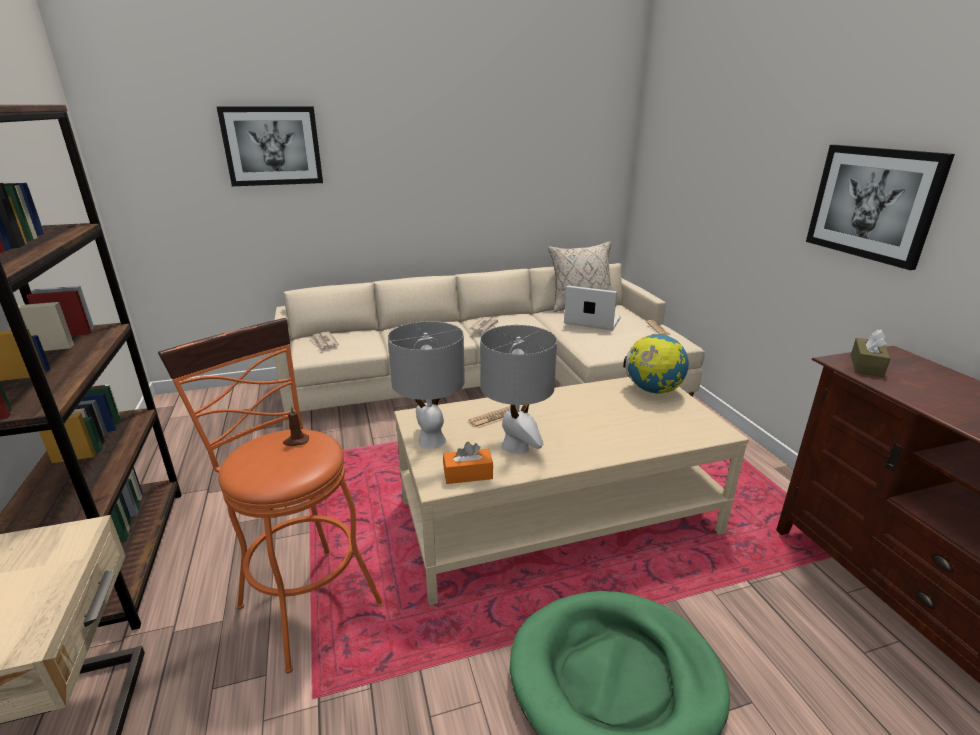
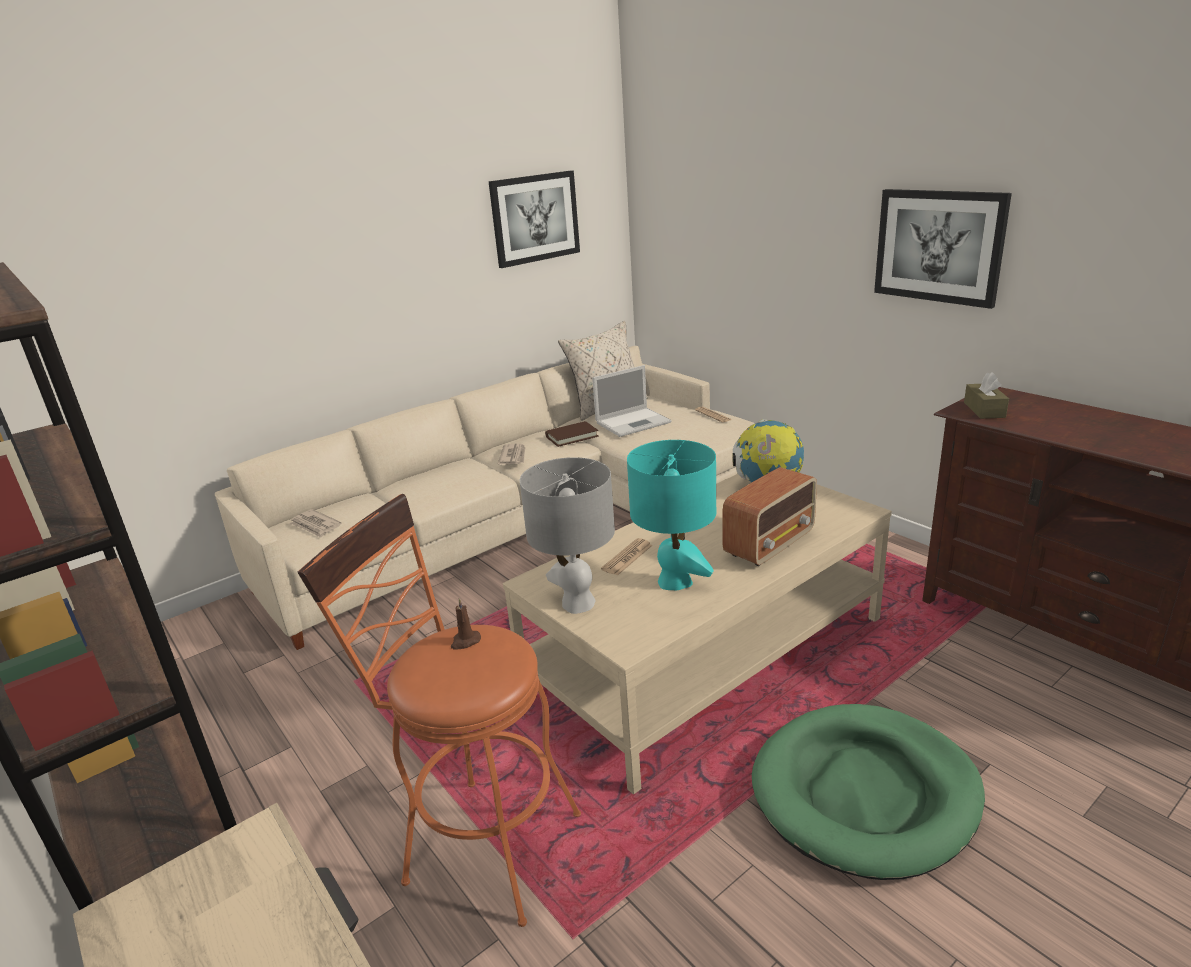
camera: 20 degrees left, 0 degrees up
(272, 146) = (177, 265): picture -> picture (535, 218)
(468, 474) = (649, 626): orange tissue box -> none
(515, 446) = (675, 582): grey table lamp -> turquoise table lamp
(537, 321) = (572, 436): none -> brown book
(591, 321) = (634, 422): laptop -> laptop turned 150 degrees clockwise
(617, 437) = (770, 543): none -> radio

